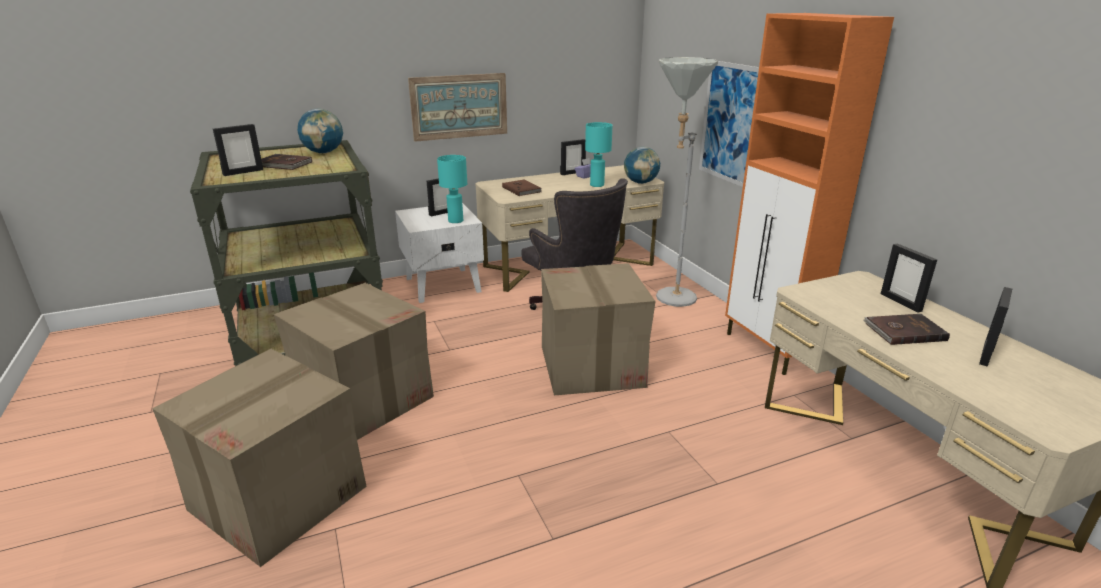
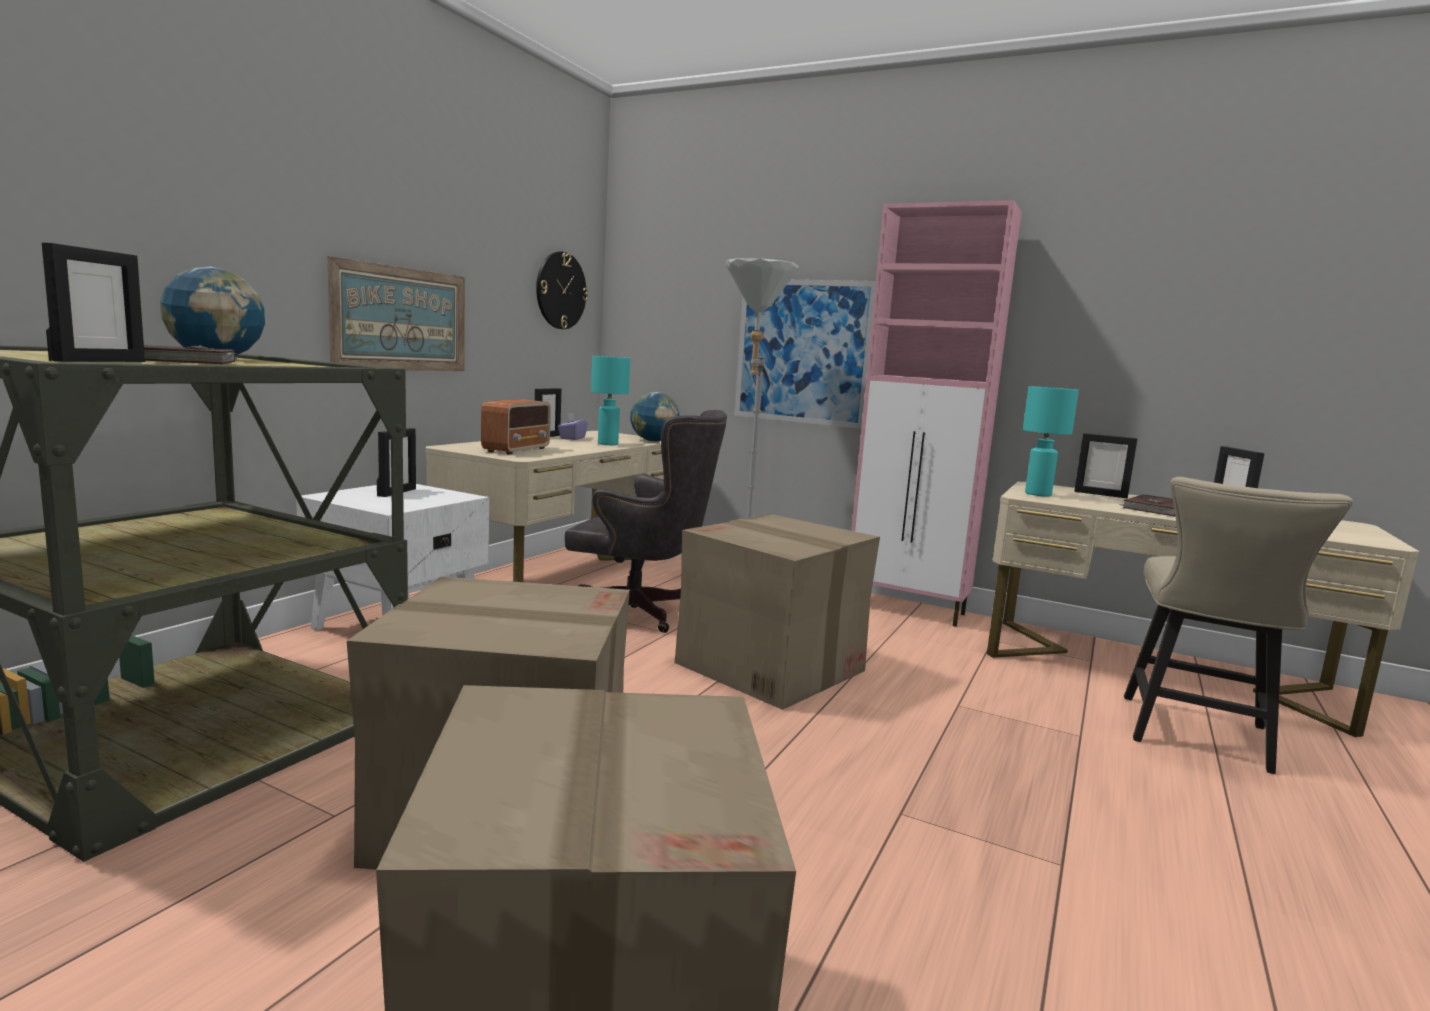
camera: 40 degrees left, 15 degrees down
(455, 221) = (441, 498): turquoise table lamp -> turquoise table lamp (1037, 494)
(522, 189) = (517, 450): brown book -> radio
(594, 67) = (561, 290): none -> wall clock
(768, 350) = (908, 609): orange cabinet -> pink cabinet
(814, 523) = (1197, 737): none -> beige chair

